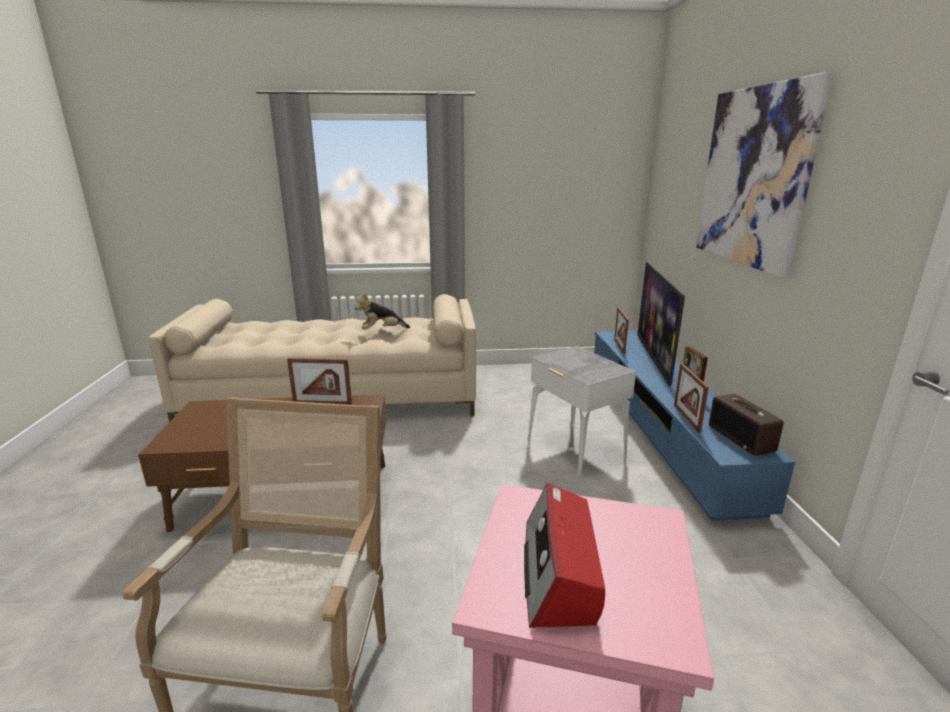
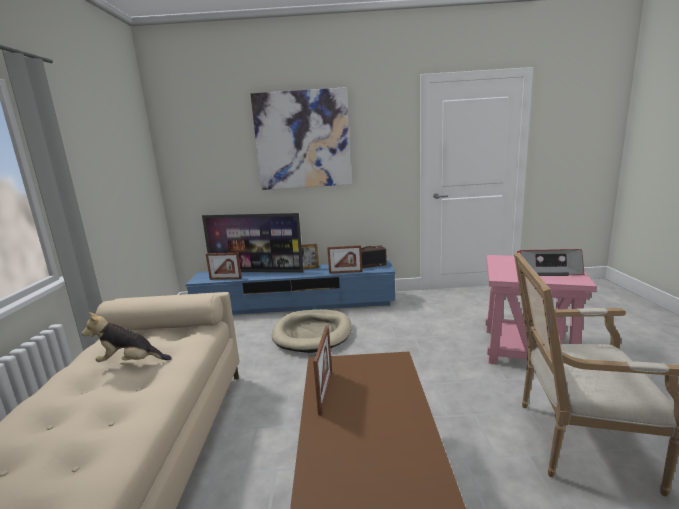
camera: 85 degrees left, 5 degrees down
(382, 331) = (130, 362): plush toy -> plush toy turned 105 degrees clockwise
(575, 449) = (313, 333): side table -> beige dog bed

